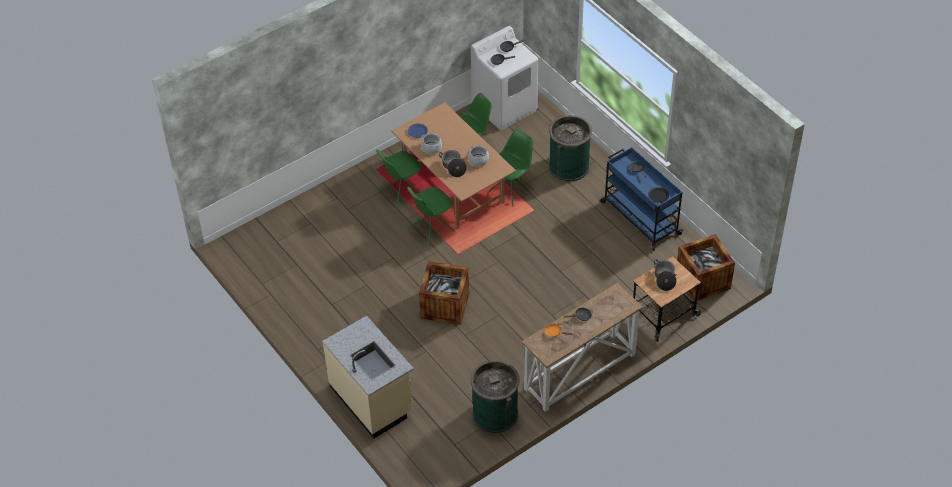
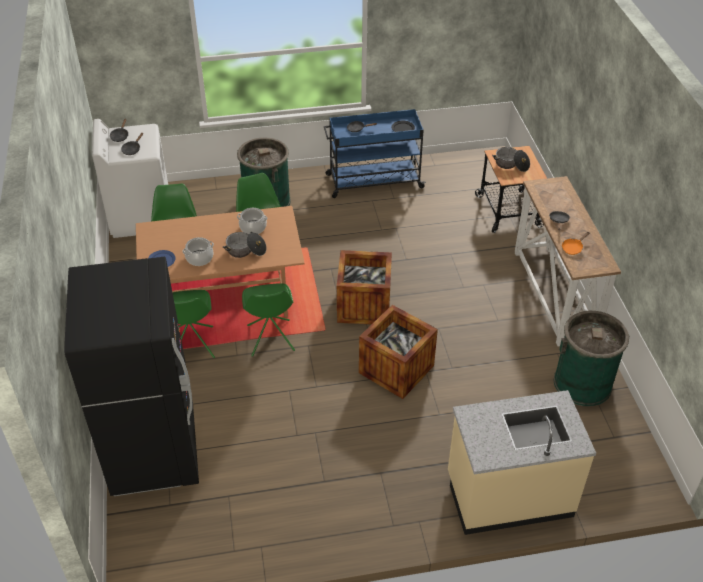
camera: 65 degrees left, 5 degrees down
(309, 216) = (154, 450): none -> black fridge
(703, 280) = (480, 172): crate -> crate (364, 305)

